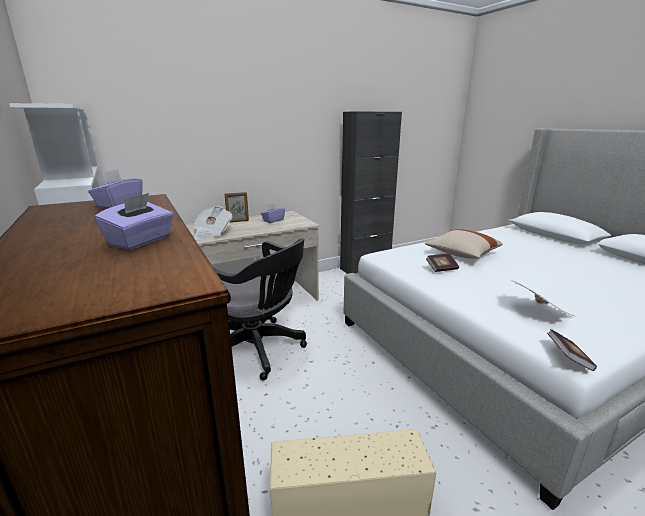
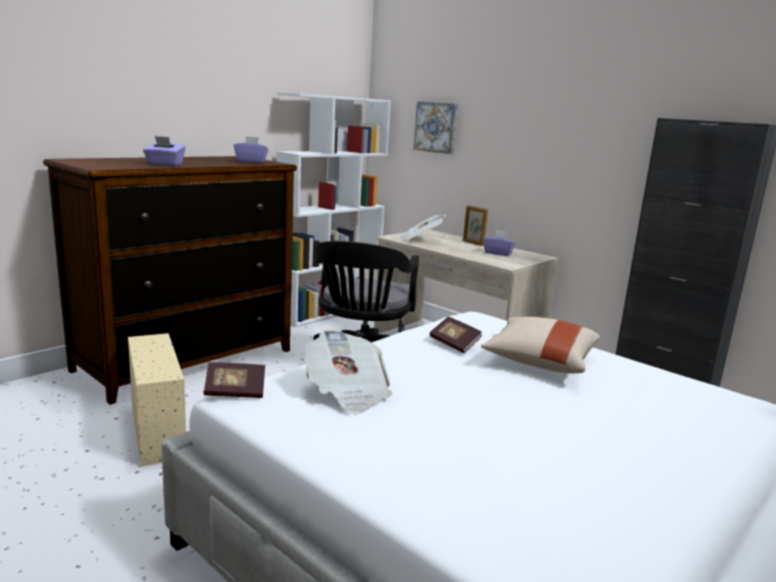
camera: 70 degrees right, 5 degrees down
(155, 132) = (436, 127): none -> picture

